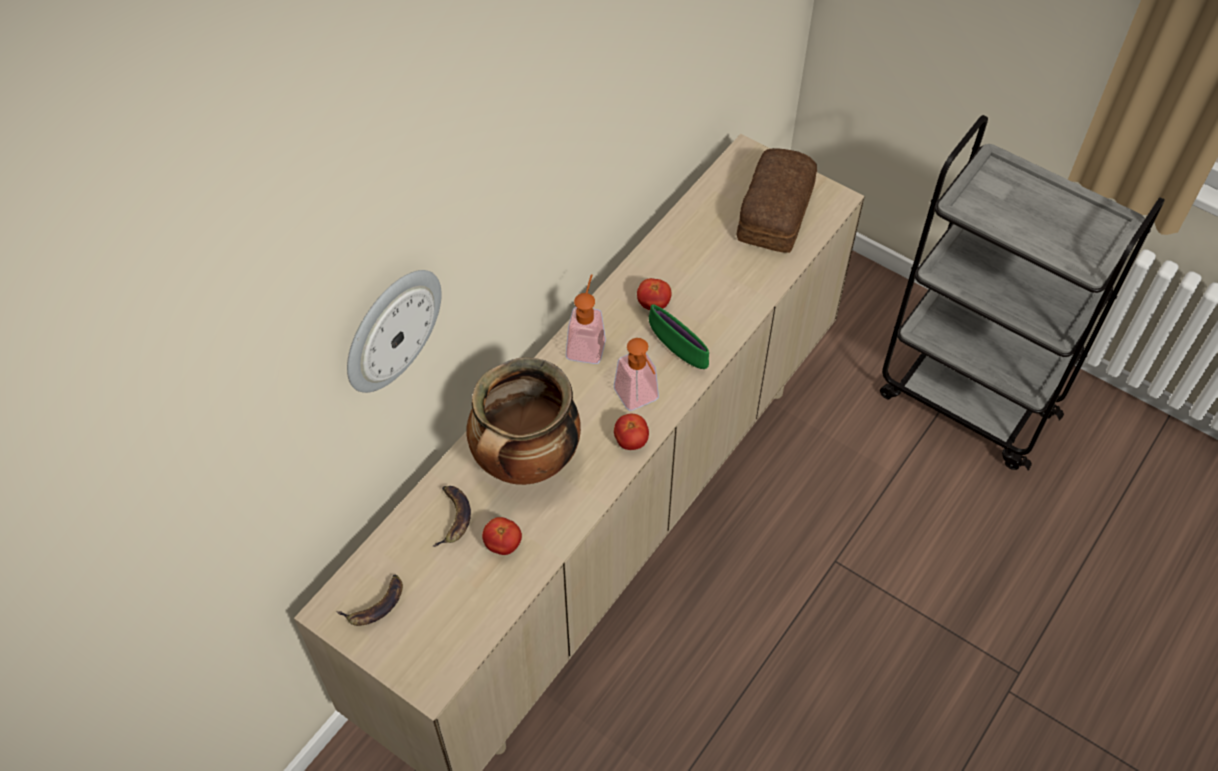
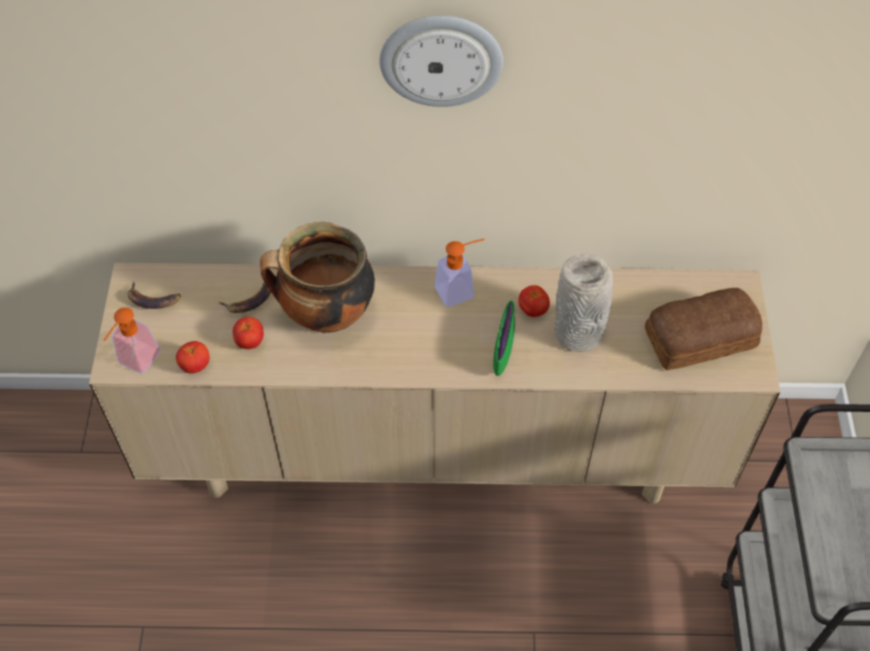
camera: 55 degrees right, 0 degrees up
(391, 329) = (257, 124): wall clock -> wall clock (441, 59)
(631, 441) = (395, 367): tomato -> tomato (195, 365)
(640, 399) = (437, 351): soap dispenser -> soap dispenser (135, 363)
(705, 287) = (579, 333): none -> grey vase

